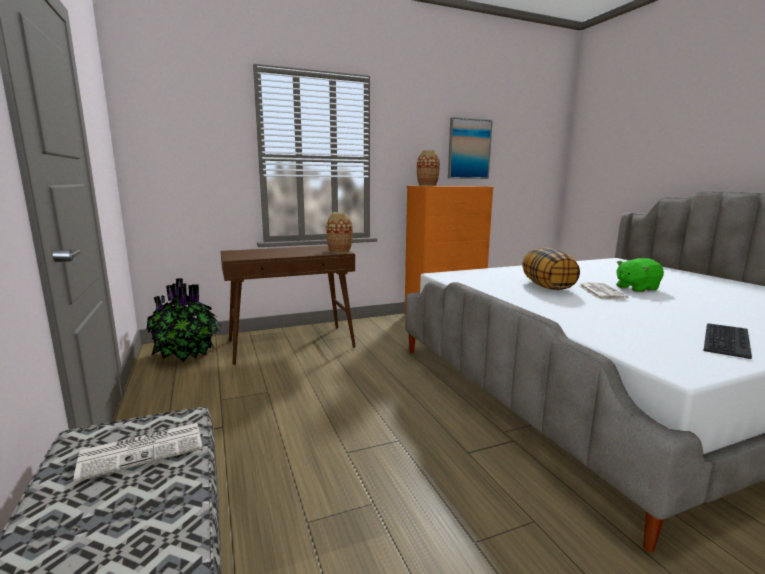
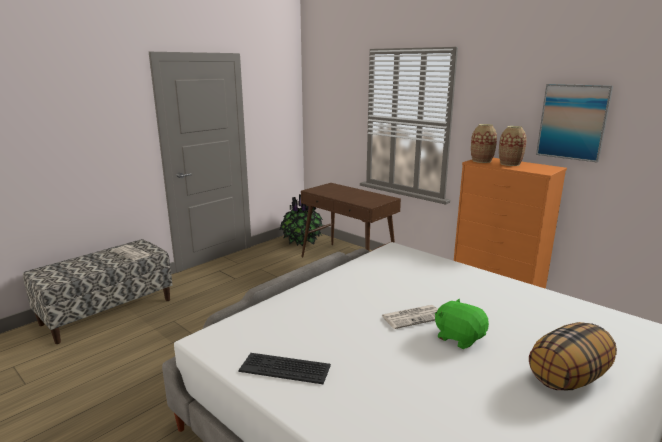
camera: 65 degrees right, 5 degrees up
(339, 251) = (371, 204): vase -> vase (510, 164)
(548, 287) = (403, 292): pillow -> pillow (568, 378)

